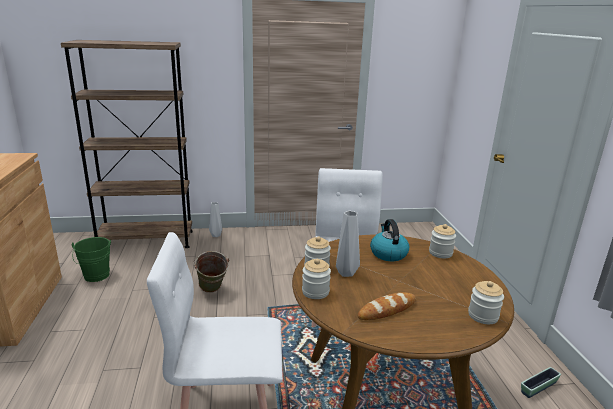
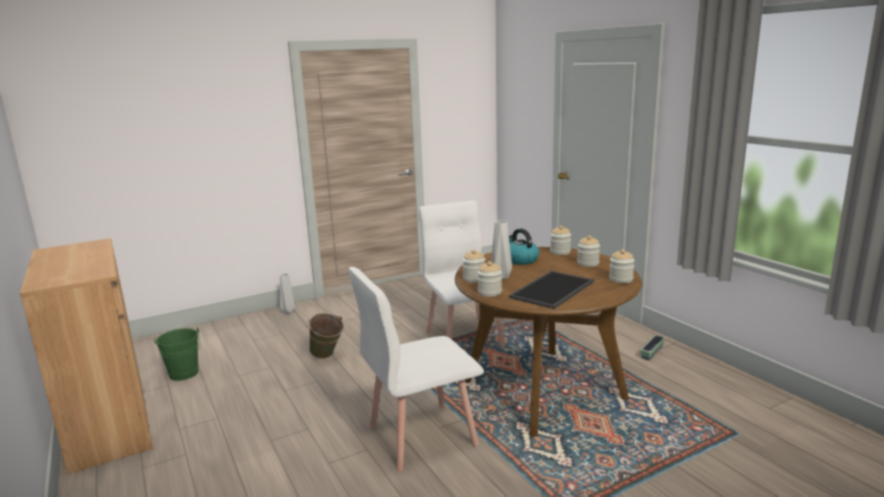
camera: 20 degrees left, 5 degrees down
(146, 240) = (211, 332): brown bookcase -> none
(387, 309) = (553, 290): bread -> tray
(460, 279) = (588, 263): none -> jar

